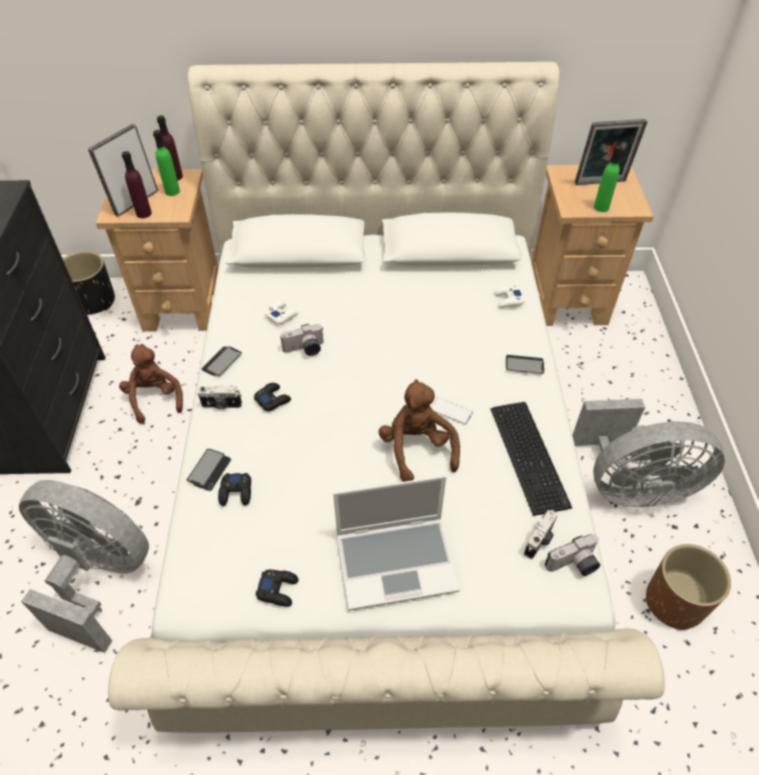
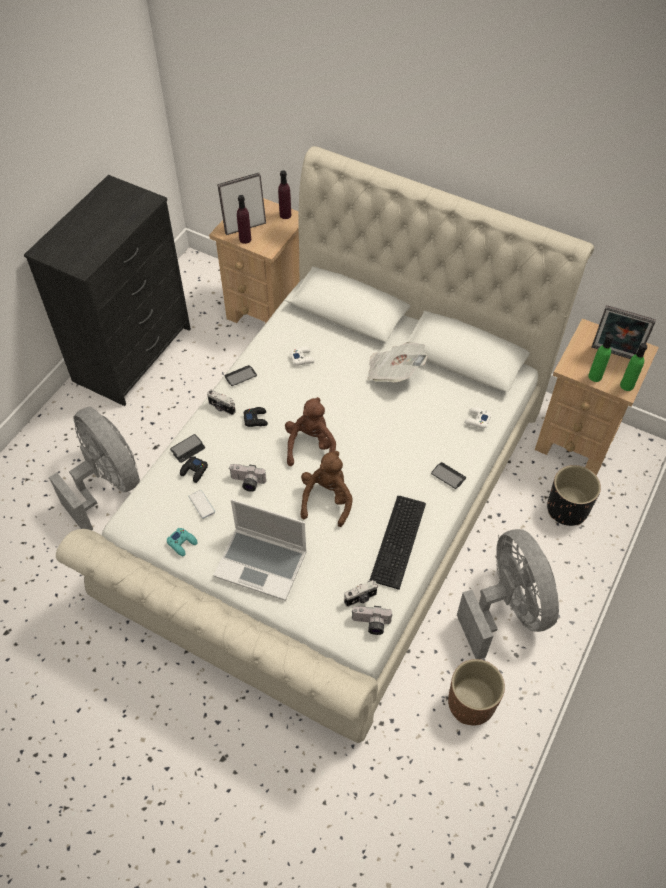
camera: 30 degrees right, 5 degrees up
(94, 301) = (206, 279): black planter -> black planter (567, 509)
(155, 398) = (206, 376): brown plush toy -> brown plush toy (311, 446)
(172, 191) = (275, 227): green bottle -> green bottle (627, 385)
(278, 589) = (182, 543): black game controller -> turquoise game controller
(304, 350) = (300, 392): camera -> camera (247, 483)
(390, 289) = (394, 372): none -> newspaper
(451, 411) = (368, 484): phone -> phone (201, 504)
(631, 486) = (507, 609): grey fan -> grey fan turned 135 degrees counterclockwise

